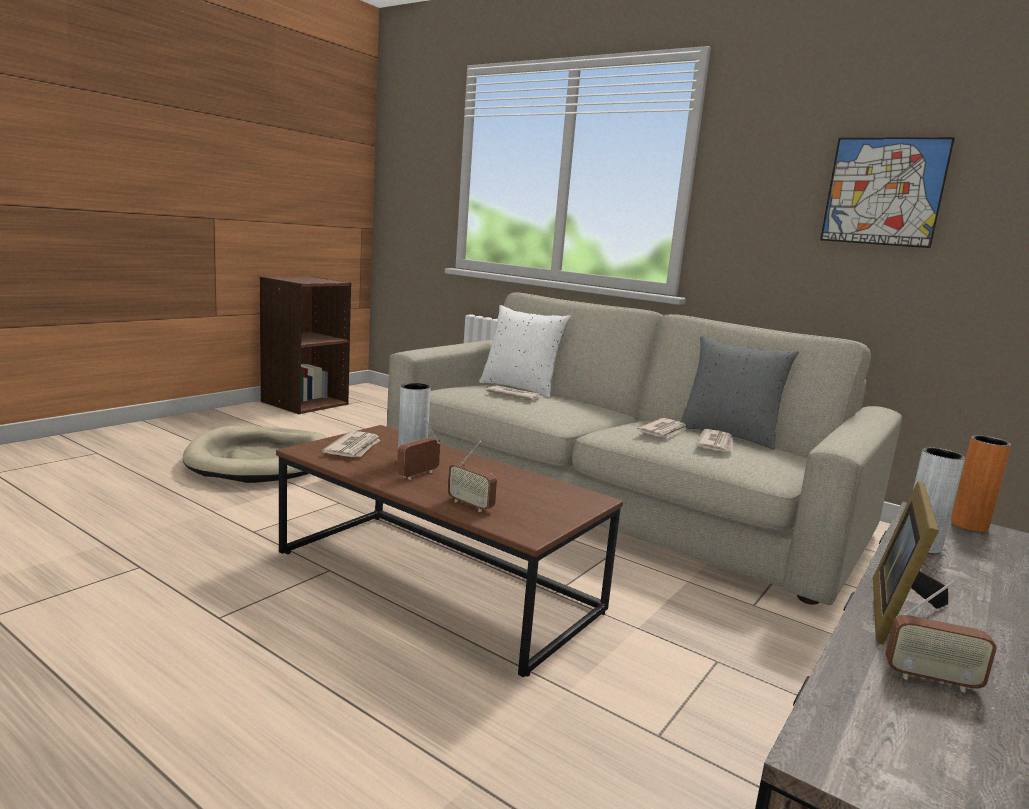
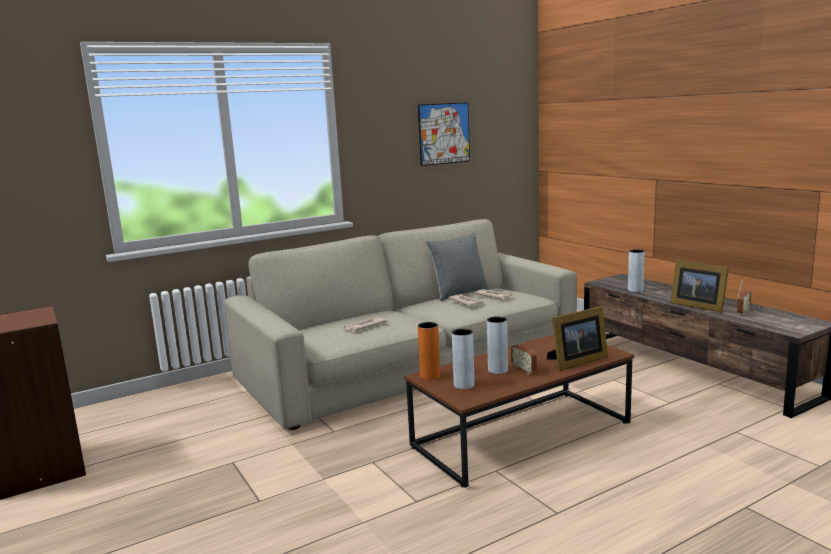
camera: 65 degrees left, 0 degrees up
(261, 460) = (236, 498): beige dog bed -> none
(354, 448) = (464, 385): newspaper -> grey vase
(470, 505) = (576, 361): radio -> picture frame
(520, 388) = (317, 326): white pillow -> none
(969, 525) = (612, 279): orange vase -> orange vase (430, 376)

